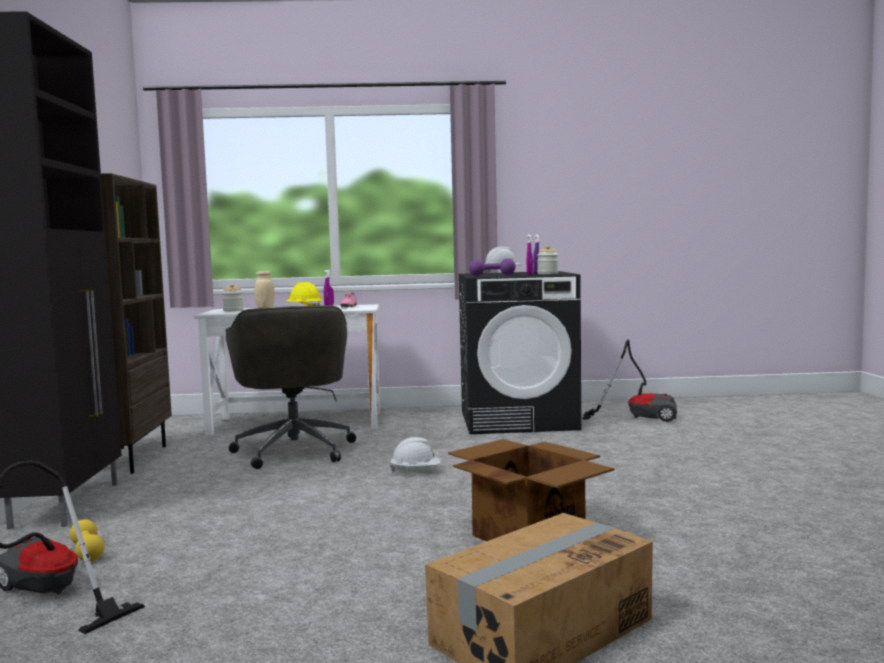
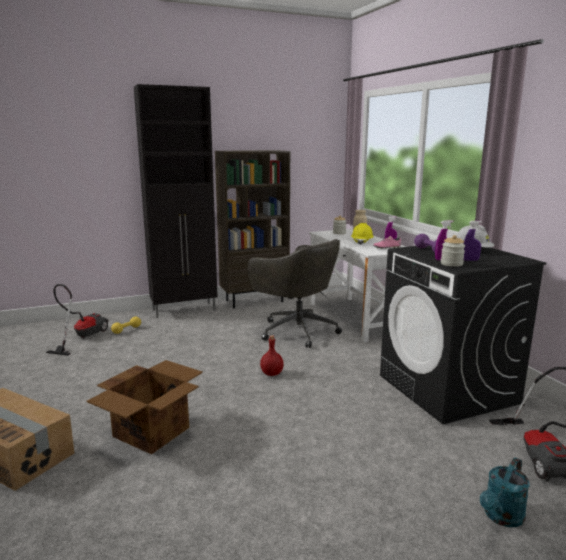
camera: 70 degrees right, 10 degrees up
(294, 450) = (296, 330): grey office chair -> grey office chair turned 105 degrees counterclockwise
(416, 471) = (272, 373): white hard hat -> red bottle
(714, 436) = (501, 517): none -> turquoise watering can

